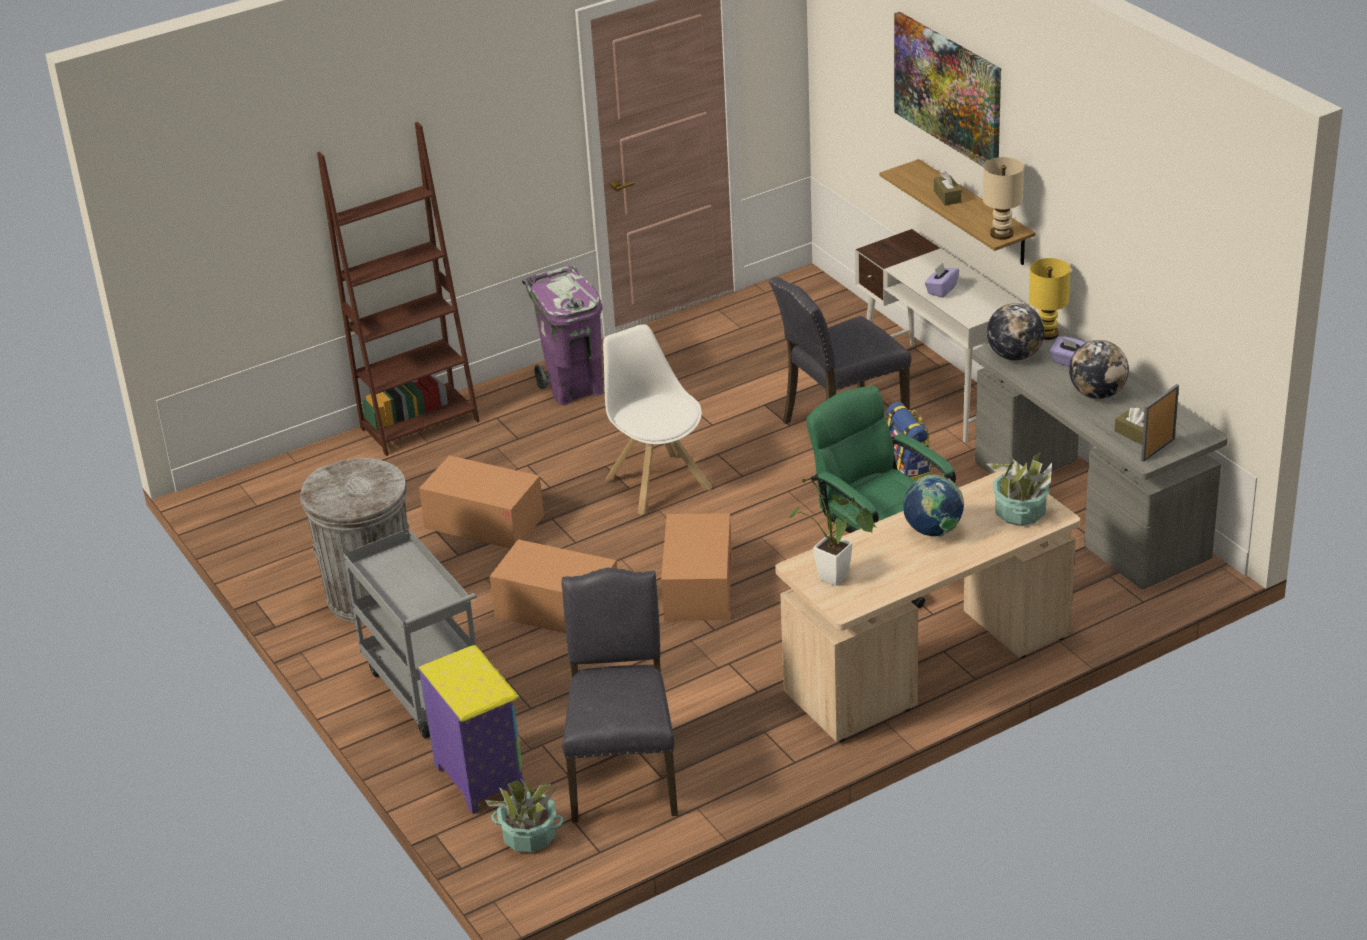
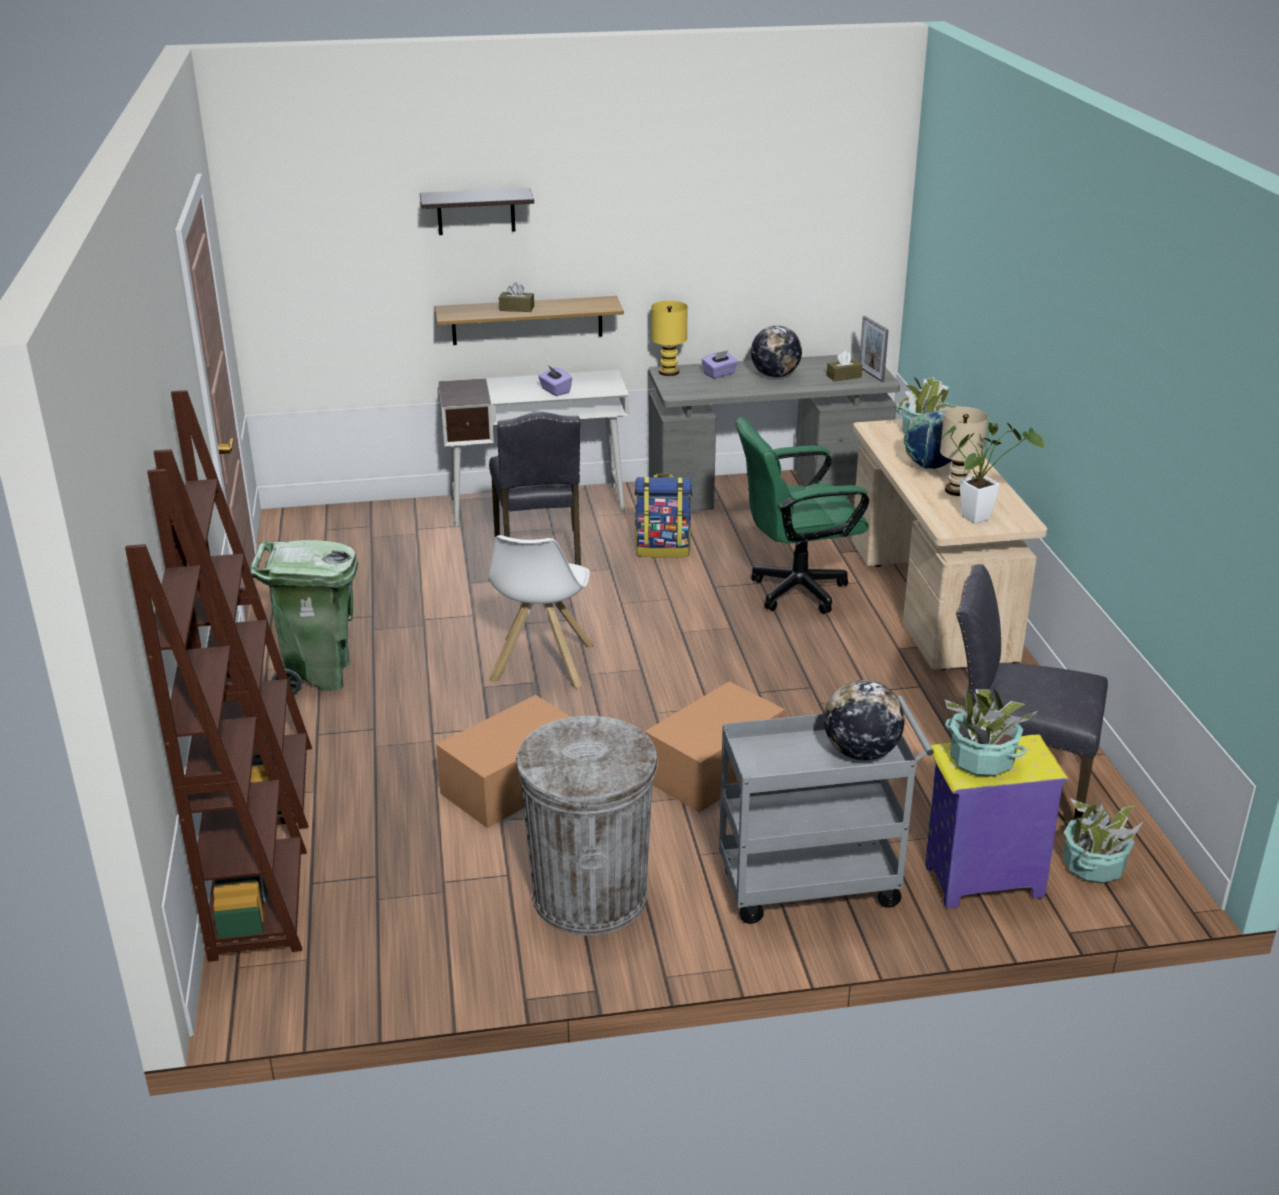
camera: 70 degrees left, 5 degrees down
(299, 467) = (258, 904): none -> brown bookcase
(461, 671) = (981, 760): none -> potted plant
(573, 388) = (318, 675): purple trash can -> green trash can
(657, 482) = (541, 664): white chair -> white chair turned 75 degrees counterclockwise
(698, 586) = (736, 680): cardboard box -> none
(948, 90) = (476, 211): picture -> shelf
(1001, 233) = (604, 304): beige table lamp -> beige table lamp (956, 490)
(1014, 356) = (690, 388): globe -> globe (861, 752)

